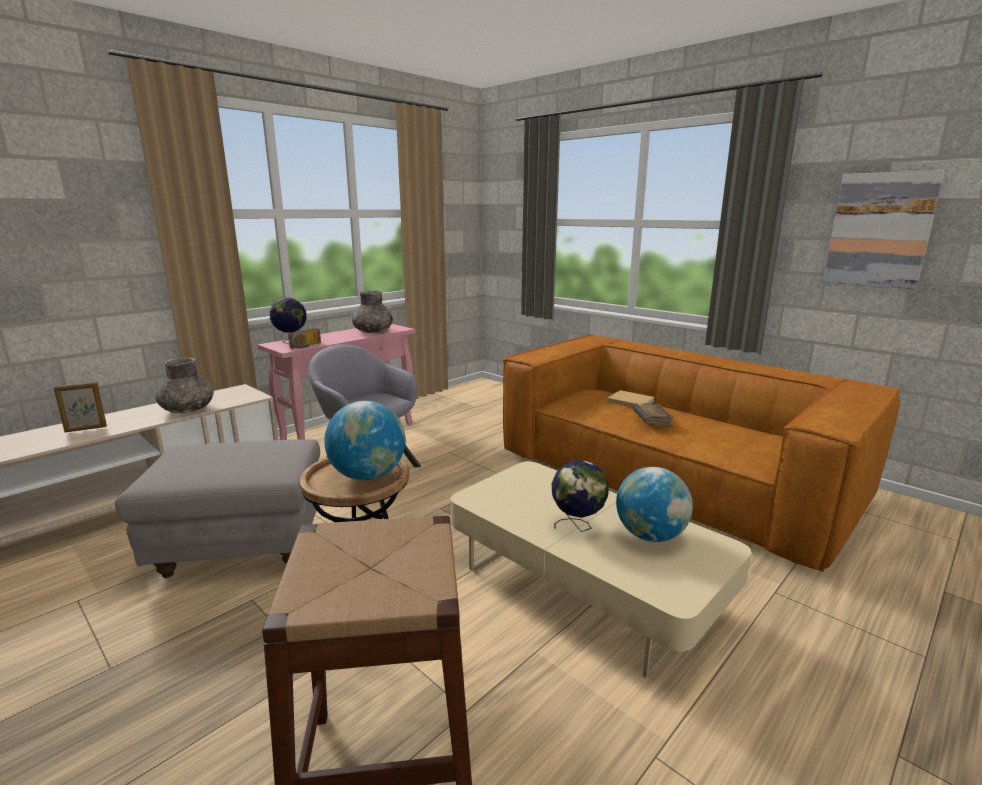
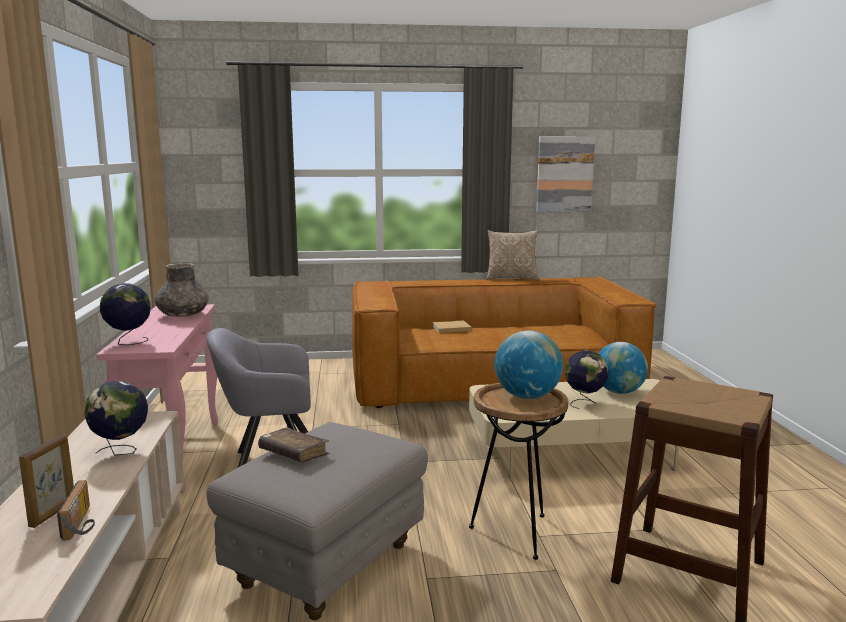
camera: 50 degrees left, 5 degrees down
(188, 410) = (121, 452): grey vase -> globe
(306, 346) = (170, 340): radio -> radio (82, 523)
(652, 420) = (493, 335): brown book -> brown book (293, 454)
(758, 363) = (511, 278): none -> pillow

